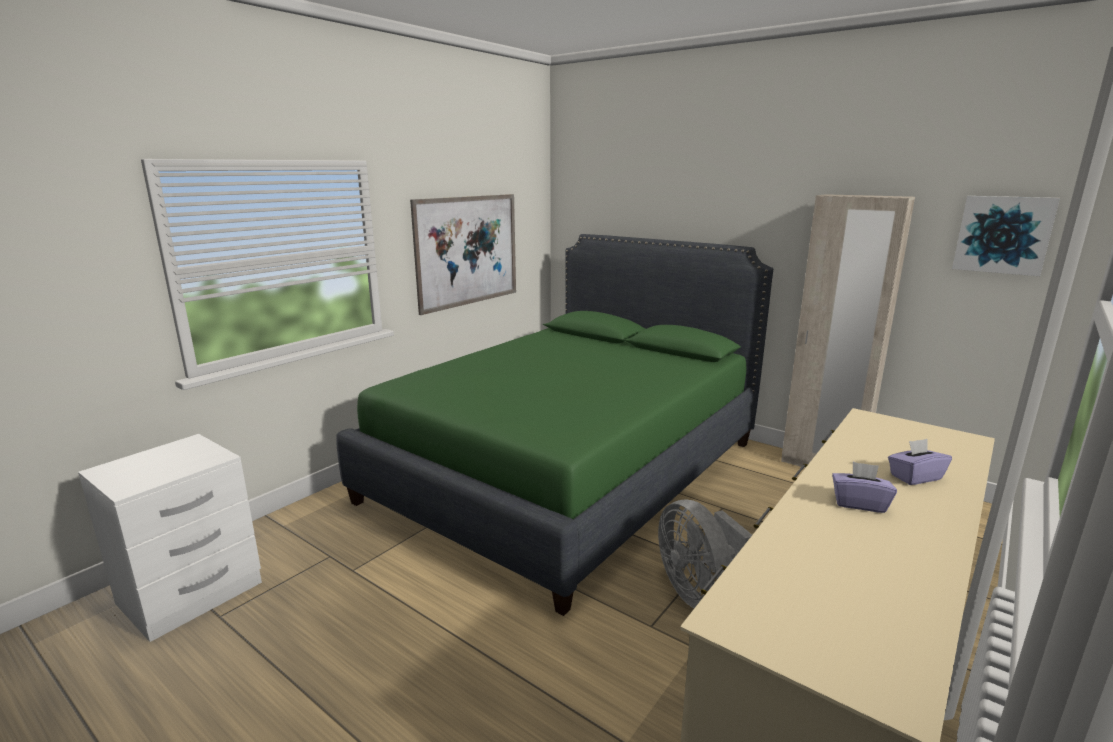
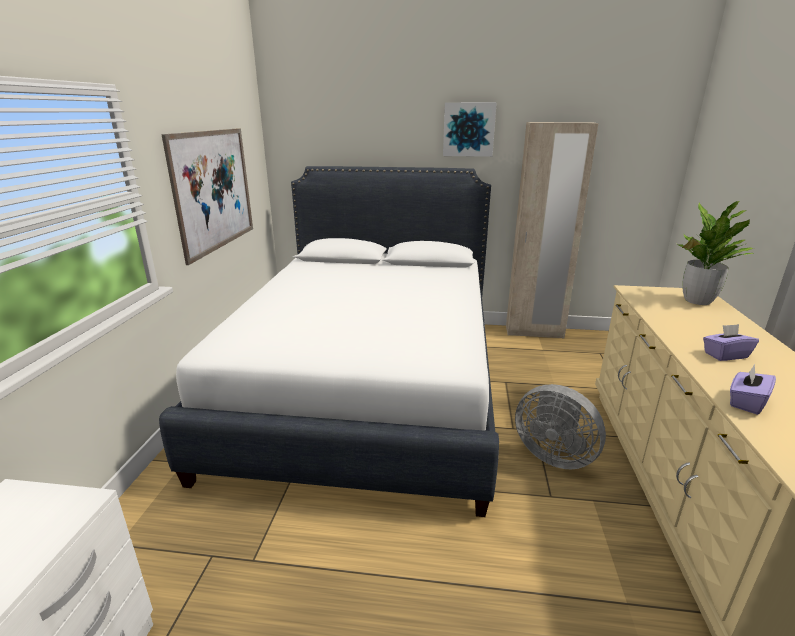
camera: 30 degrees left, 5 degrees up
(569, 470) = (368, 385): green bed -> white bed
(915, 477) = (718, 326): purple tissue box -> purple tissue box (746, 402)
(943, 446) = (697, 301): none -> potted plant
(1003, 234) = (647, 148): picture -> picture (468, 129)

